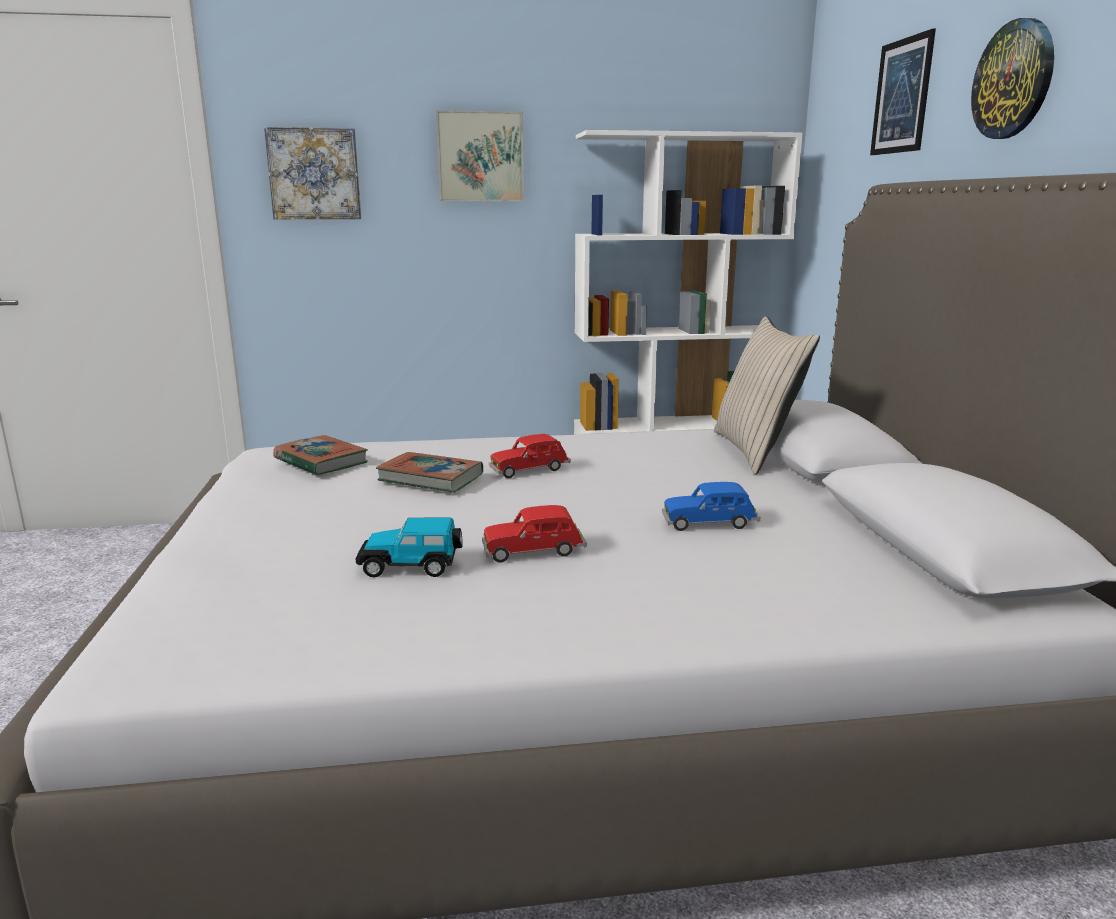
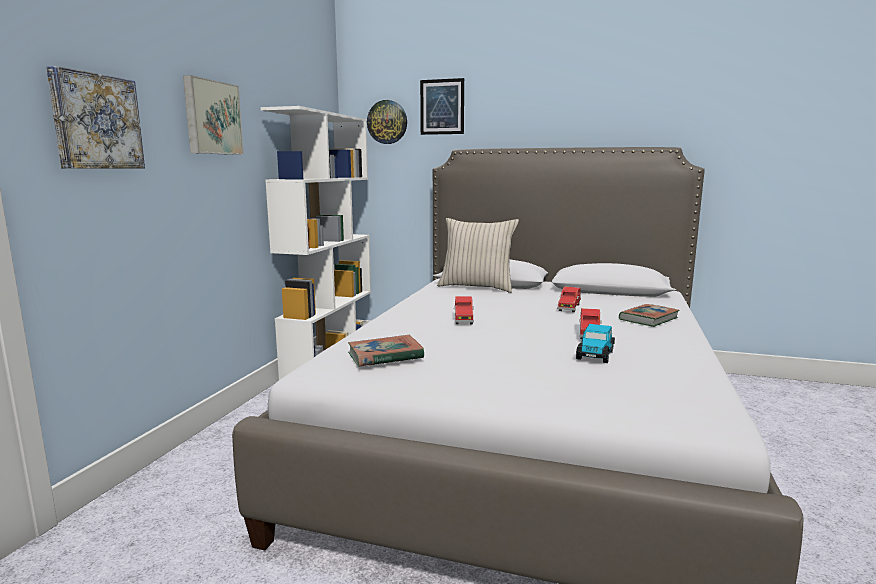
camera: 65 degrees left, 5 degrees down
(431, 478) = (460, 335): book -> book (648, 319)
(709, 524) = (569, 307): blue toy car -> red toy car
(1013, 80) = (525, 108): wall clock -> wall clock (387, 122)

